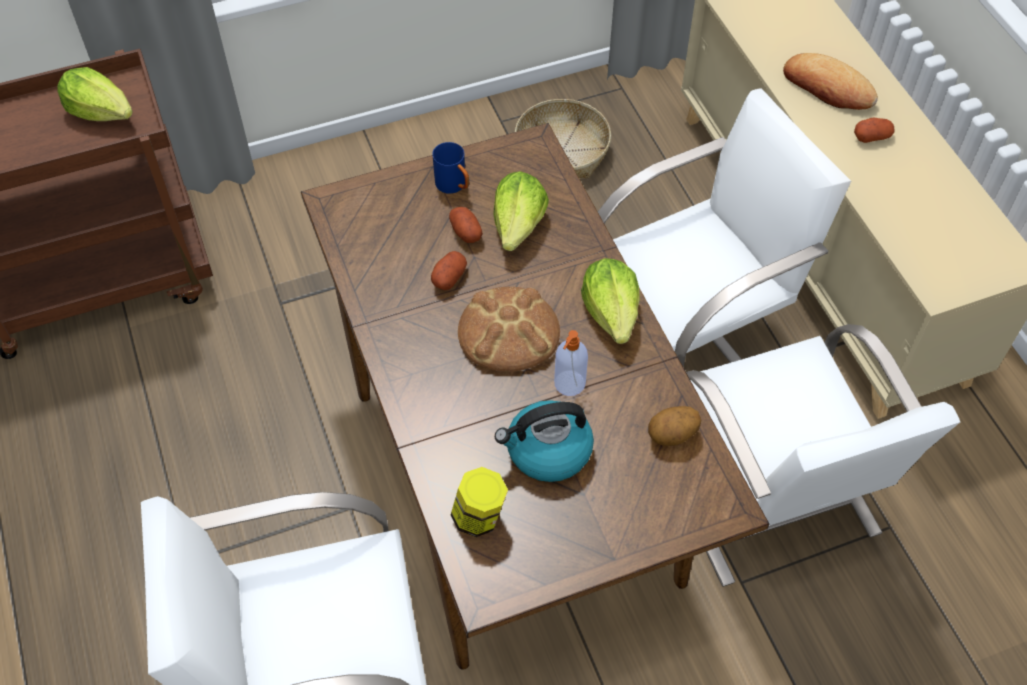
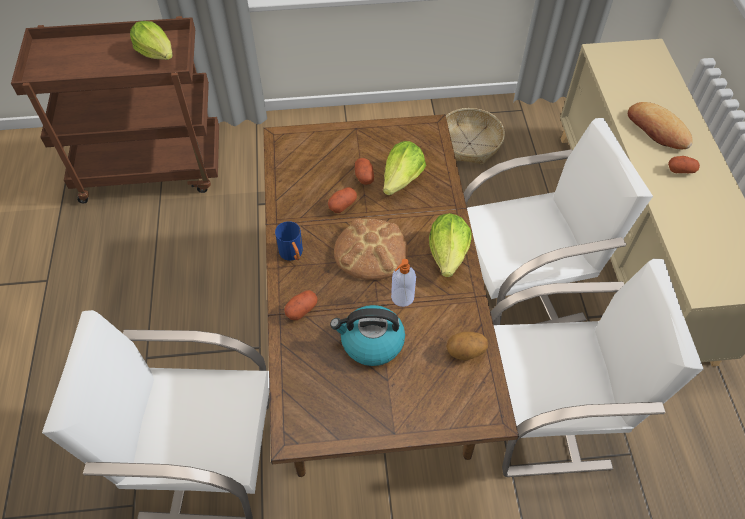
camera: 15 degrees right, 0 degrees up
(441, 430) = (301, 309): none -> potato
(454, 186) = (366, 144): blue mug -> blue mug (293, 255)
(479, 517) = (307, 378): jar -> none
(770, 500) = (547, 413): white chair -> white chair turned 90 degrees counterclockwise

